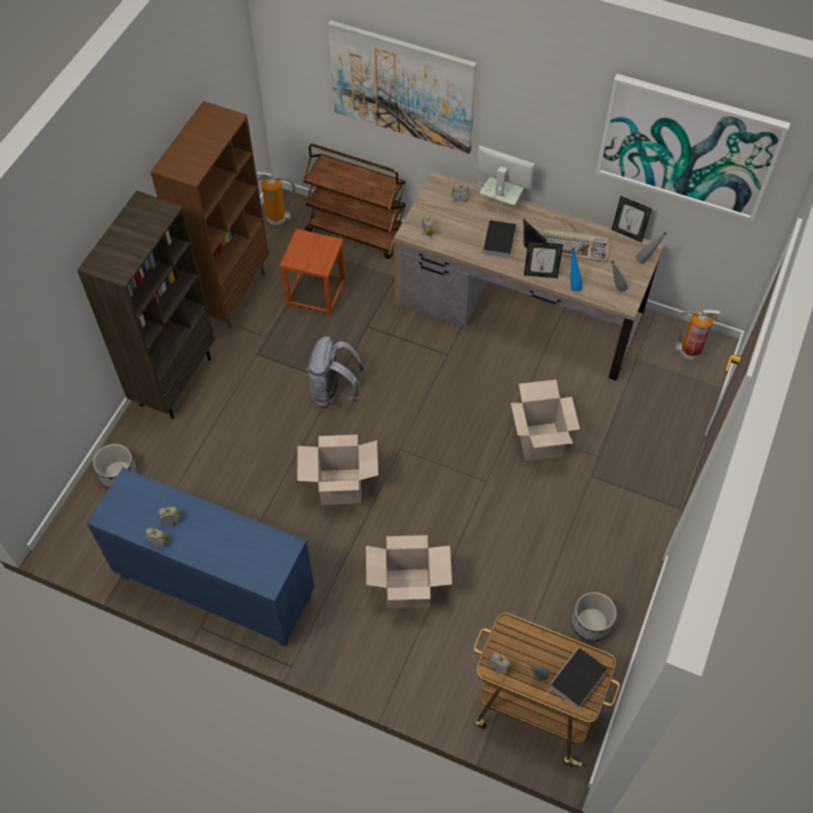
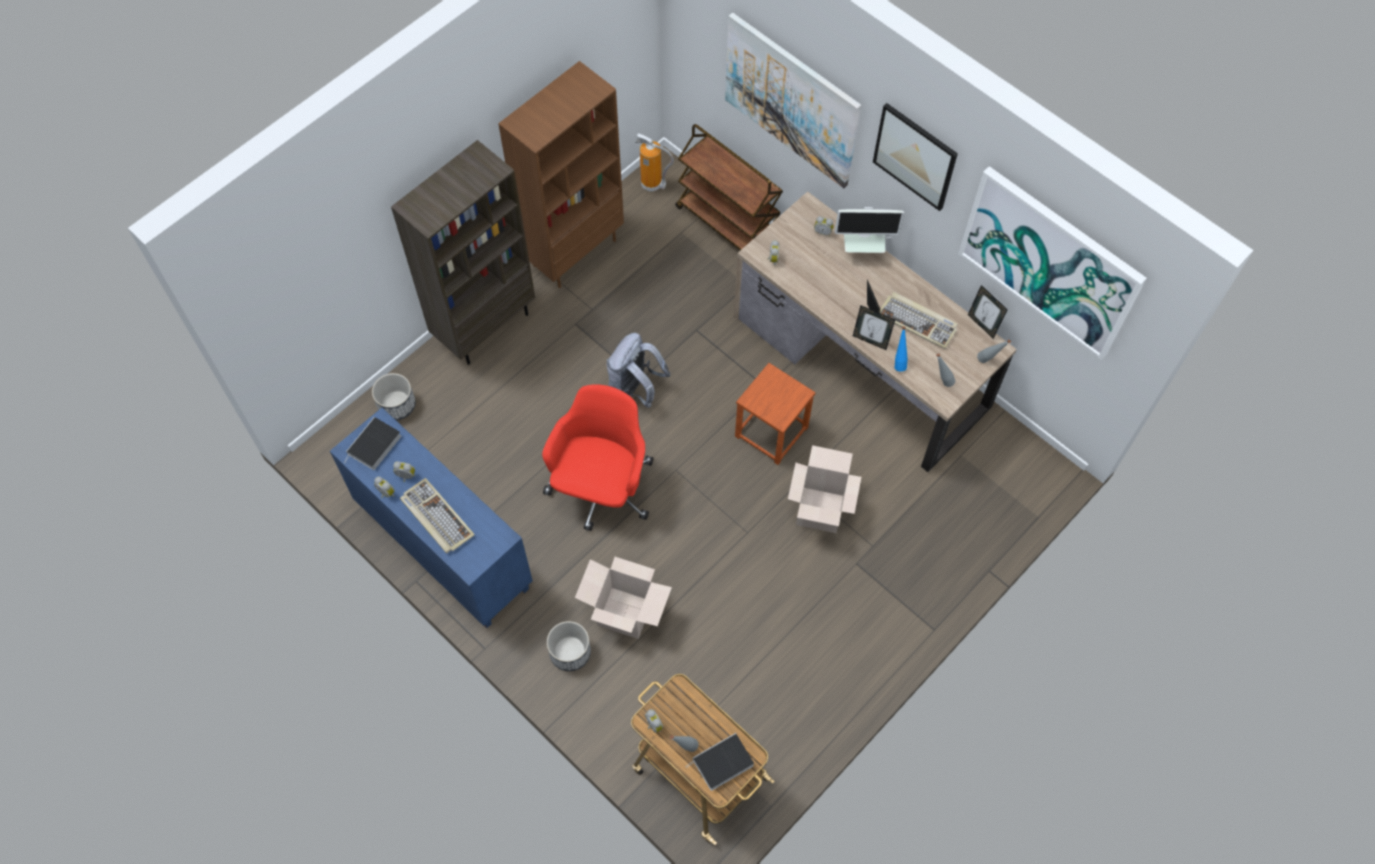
camera: 20 degrees right, 5 degrees up
(216, 549) = (436, 517): none -> keyboard
(315, 294) = (658, 279): brown stool -> brown stool (771, 432)
(340, 487) = (601, 489): cardboard box -> red office chair
(499, 242) = (842, 292): book -> book (374, 446)
(500, 204) = (862, 250): monitor -> monitor turned 135 degrees clockwise
(538, 93) = (915, 156): none -> picture
(590, 624) = (788, 712): planter -> planter (569, 652)
(688, 352) = (1019, 467): fire extinguisher -> none

